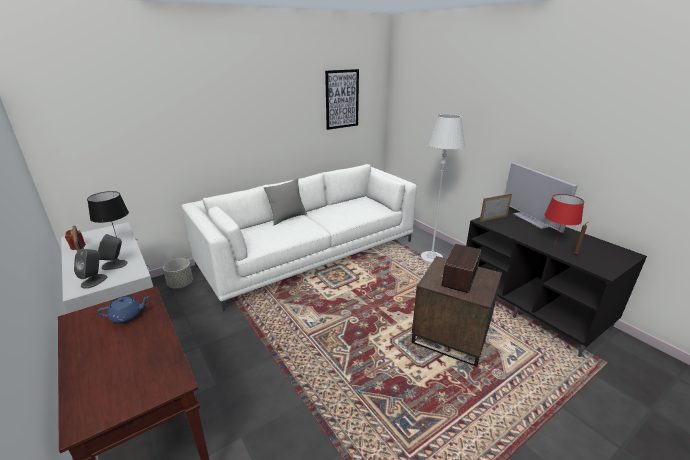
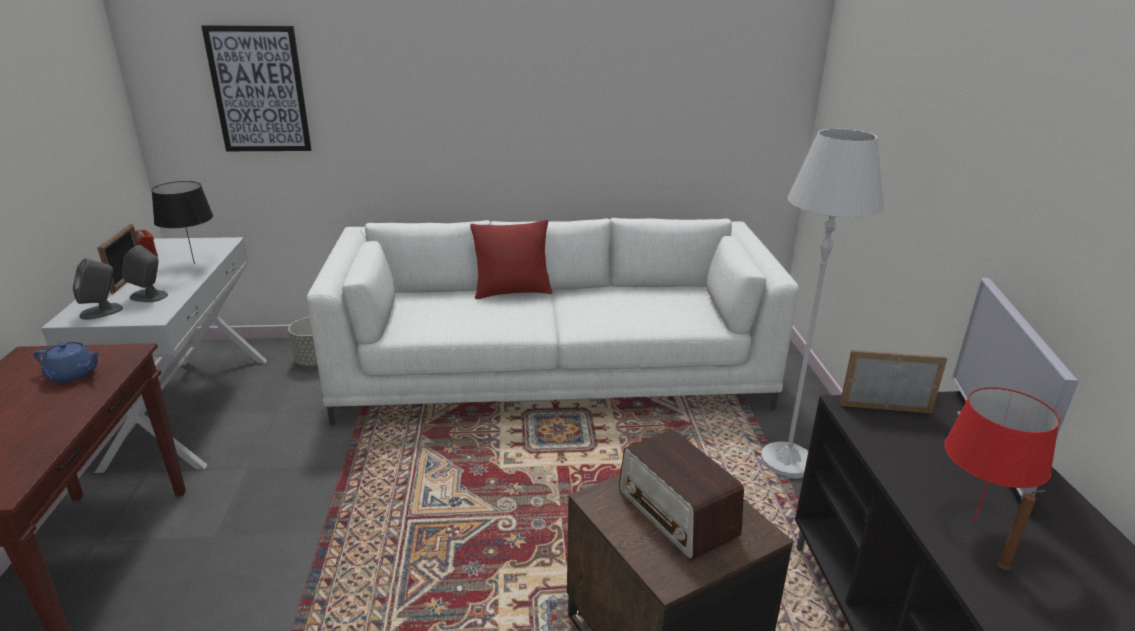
camera: 30 degrees right, 0 degrees up
(287, 218) = (512, 292): grey pillow -> red pillow
(342, 99) = (694, 73): picture -> picture (259, 90)
(459, 277) = (677, 513): radio -> radio turned 90 degrees counterclockwise

